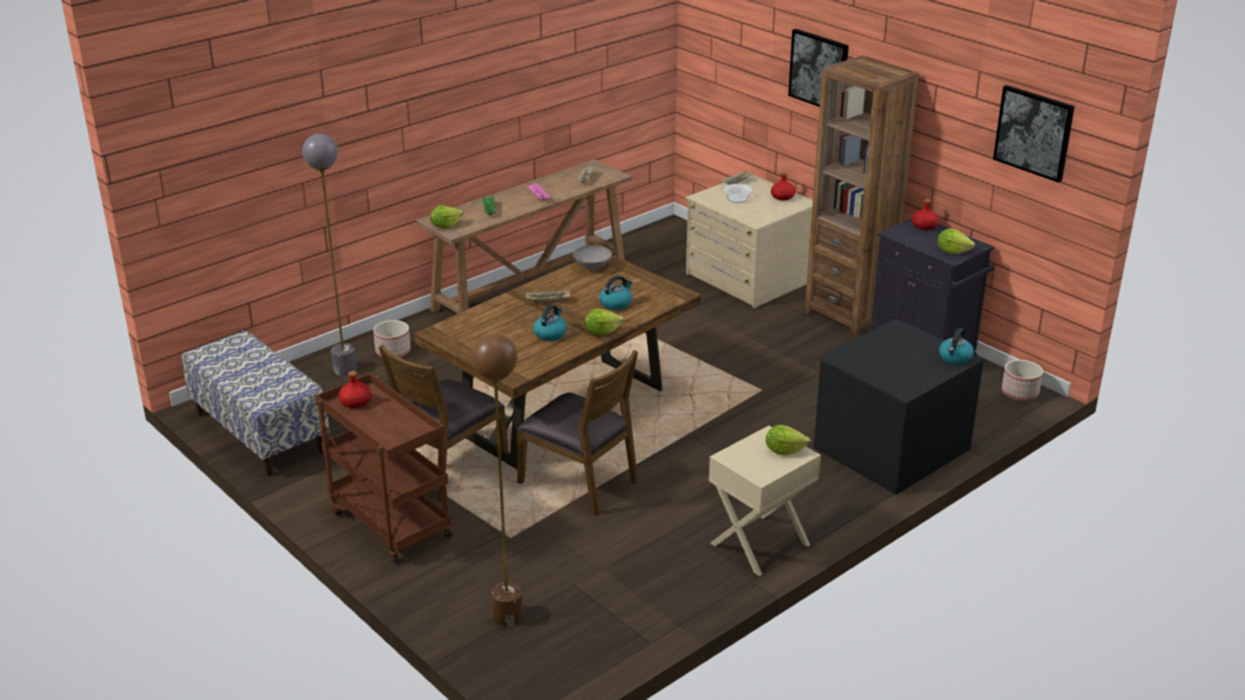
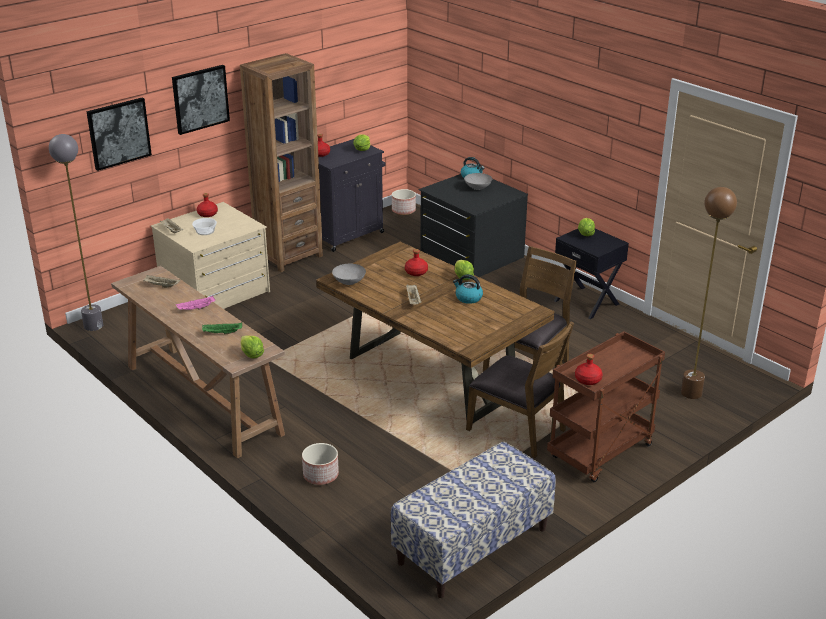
camera: 90 degrees left, 0 degrees up
(345, 370) = (354, 503): grey floor lamp -> grey floor lamp (93, 326)
(616, 303) = (416, 272): kettle -> red bottle
(760, 544) = (587, 302): beige nightstand -> black nightstand
(913, 362) = (478, 188): none -> grey bowl
(1034, 132) = (364, 49): picture -> picture (118, 133)

